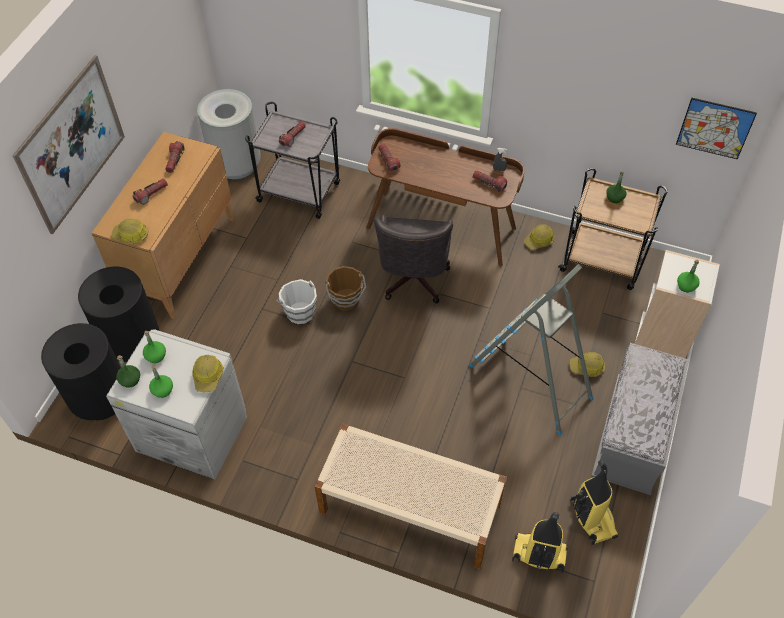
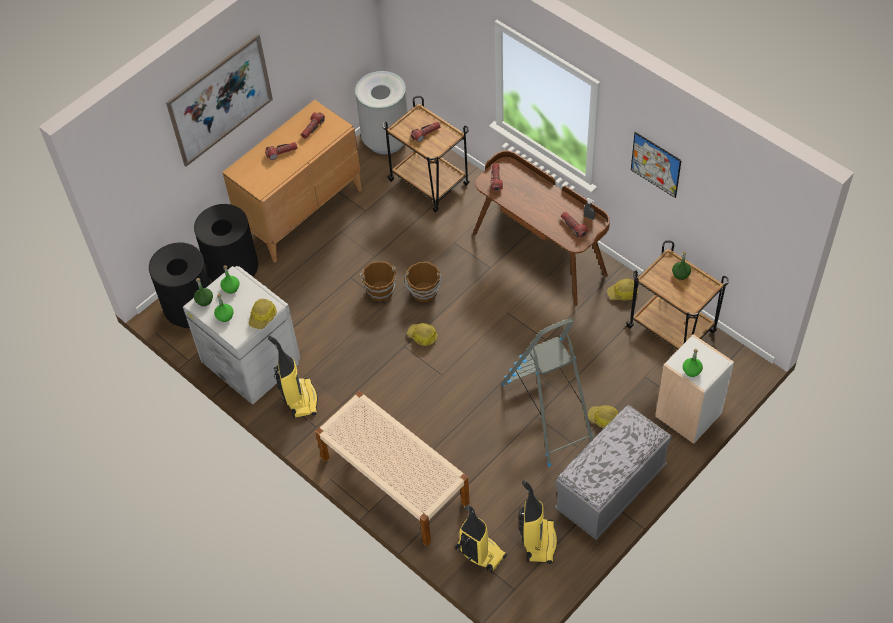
camera: 25 degrees right, 0 degrees up
(131, 235) = (251, 183): hard hat -> hard hat (422, 336)
(266, 454) = (300, 399): none -> vacuum cleaner
(299, 312) = (380, 290): white bucket -> brown bucket
(300, 193) = (429, 183): grey cart -> brown cart
(414, 282) = (490, 296): grey office chair -> none
(715, 128) = (762, 238): picture -> picture (655, 164)

